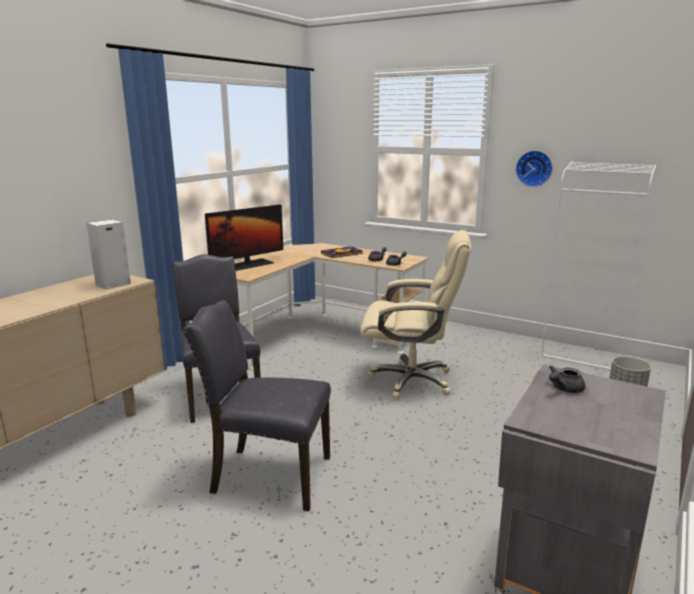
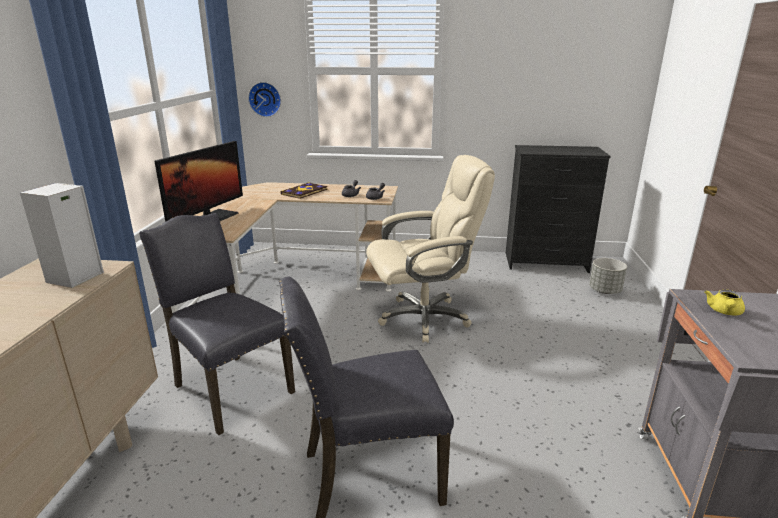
camera: 25 degrees left, 5 degrees up
(534, 168) = (489, 86): wall clock -> wall clock (265, 99)
(564, 389) = (724, 312): grey teapot -> yellow teapot
(583, 356) = (545, 263): white clothes rack -> black dresser

